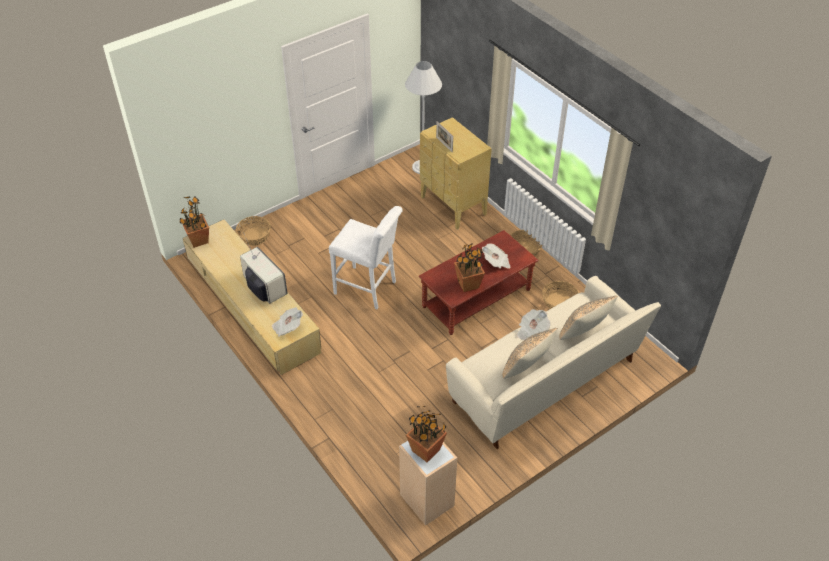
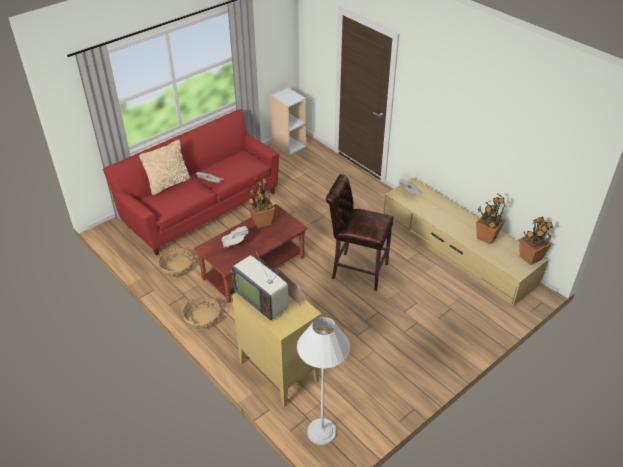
camera: 175 degrees right, 5 degrees down
(254, 236) = (491, 316): basket -> none
(264, 289) = (444, 219): television -> television (262, 299)
(368, 289) = (356, 270): white stool -> brown stool
(426, 450) = (288, 96): potted plant -> potted plant (486, 237)
(525, 370) = (219, 161): beige pillow -> none
(545, 382) = (202, 208): beige sofa -> red sofa

